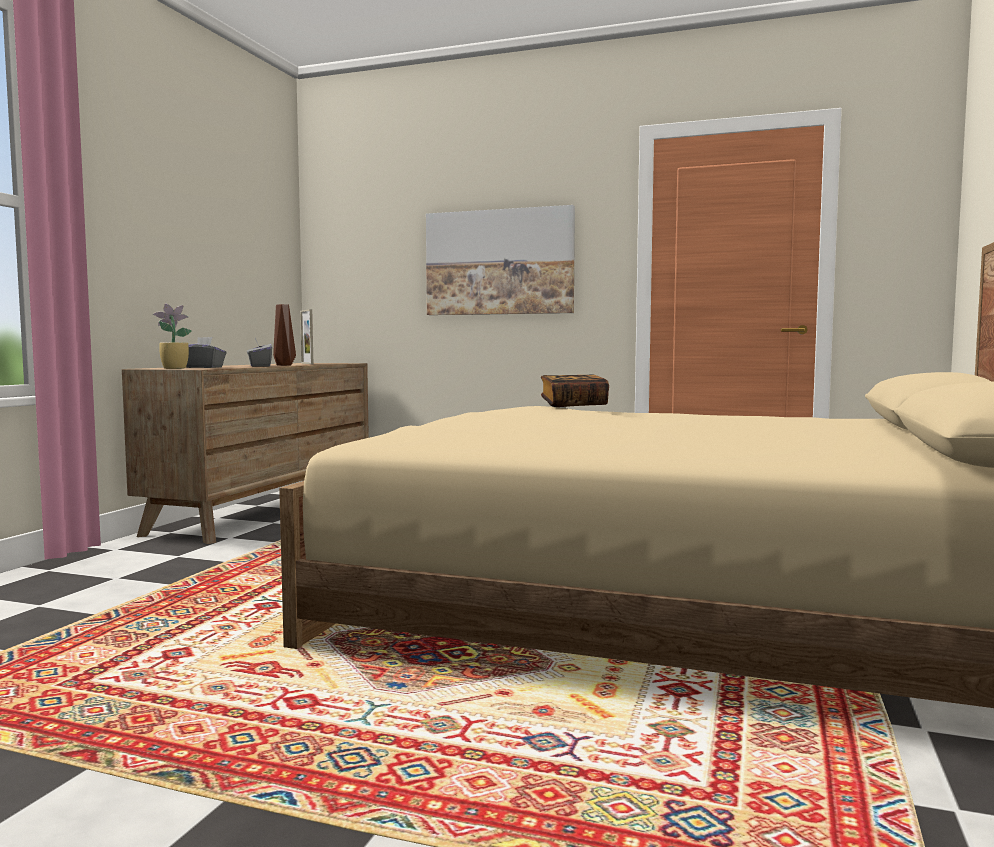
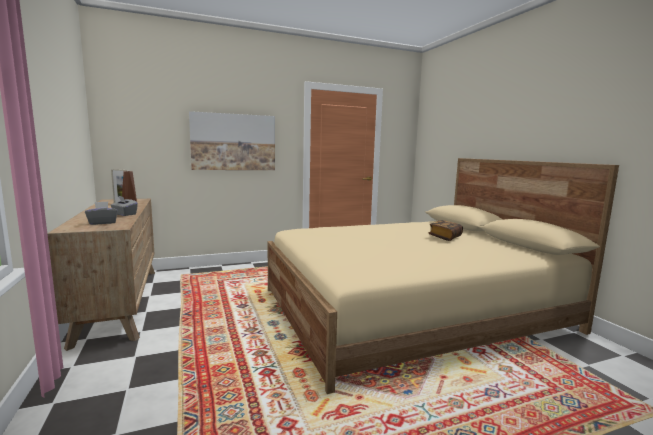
camera: 40 degrees left, 5 degrees up
(173, 368) = (91, 228): potted plant -> none
(573, 405) = (338, 227): book -> book (445, 237)

